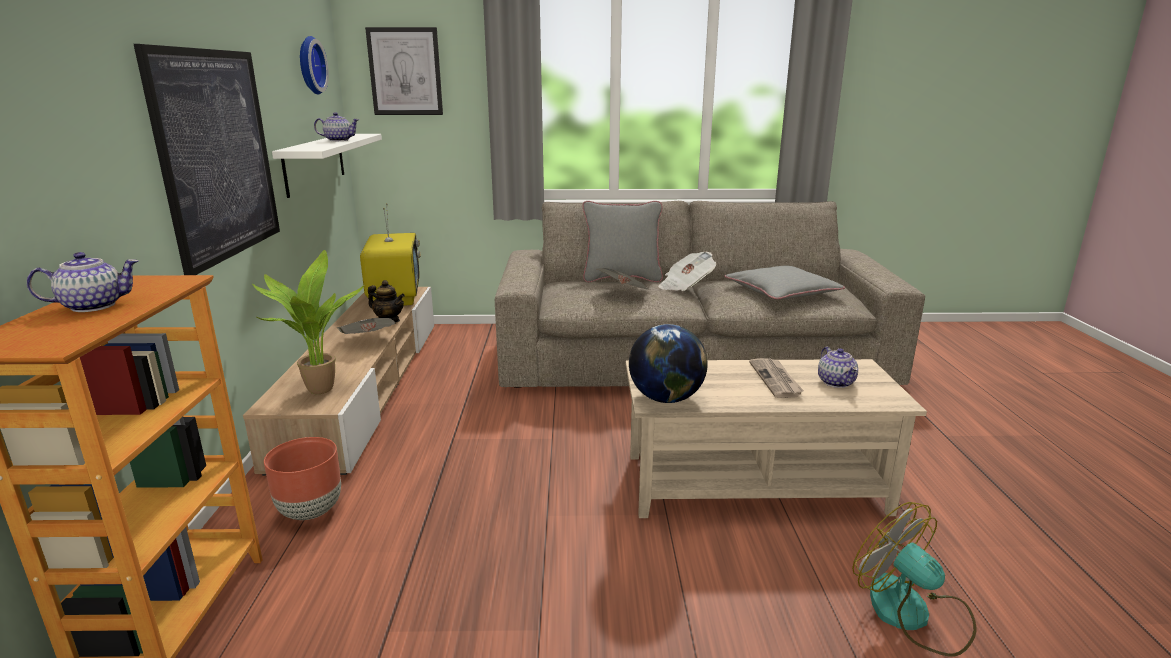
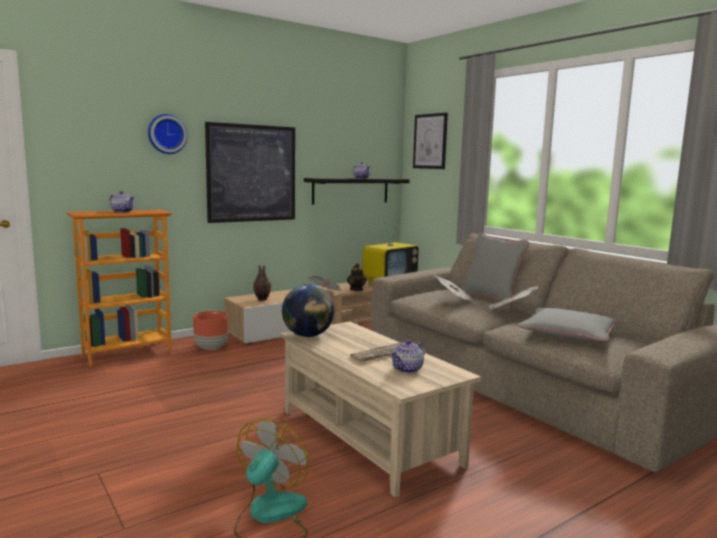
camera: 55 degrees right, 10 degrees down
(309, 65) = (361, 136): wall clock -> wall clock (166, 134)
(315, 163) = (351, 190): white shelf -> black shelf
(317, 389) = (261, 299): potted plant -> vase

